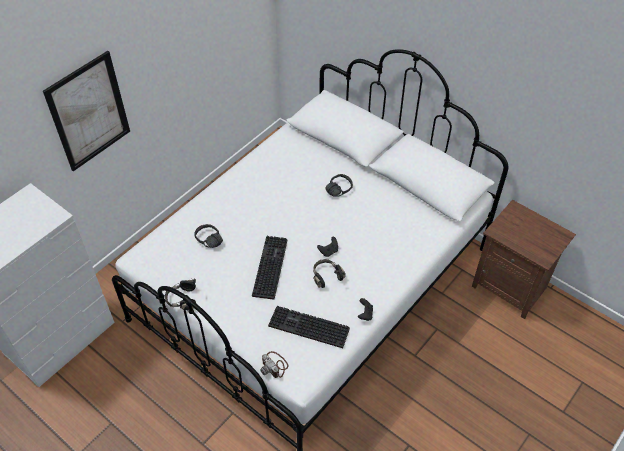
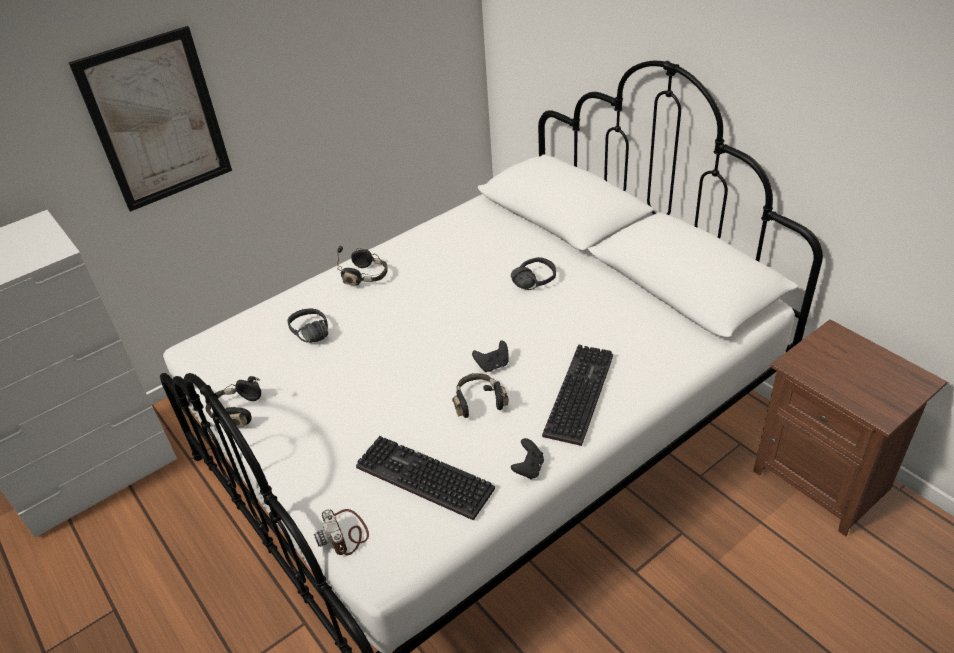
camera: 15 degrees right, 10 degrees down
(231, 195) = (366, 276): none -> black headphones
(269, 266) = (389, 378): keyboard -> keyboard (577, 393)

